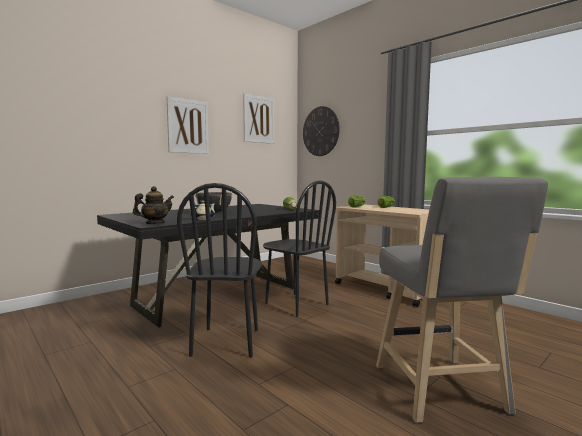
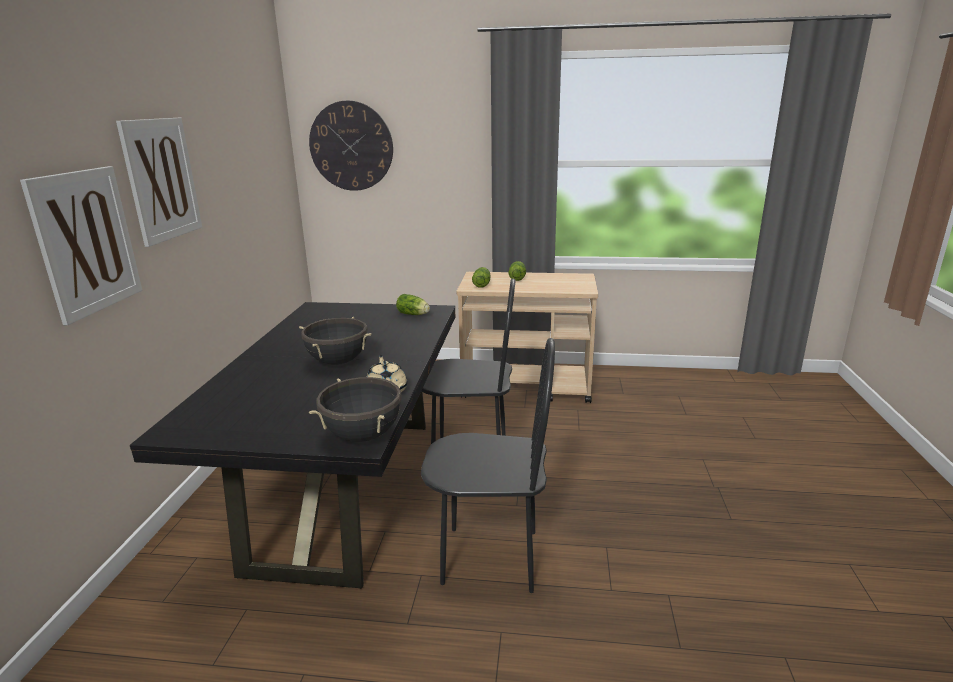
camera: 40 degrees left, 15 degrees up
(155, 223) = (362, 436): teapot -> black cooking pot
(226, 342) = (490, 557): black chair -> black chair turned 45 degrees counterclockwise
(258, 119) = (248, 133): picture -> picture (86, 242)
(441, 392) = (740, 504): grey stool -> none

